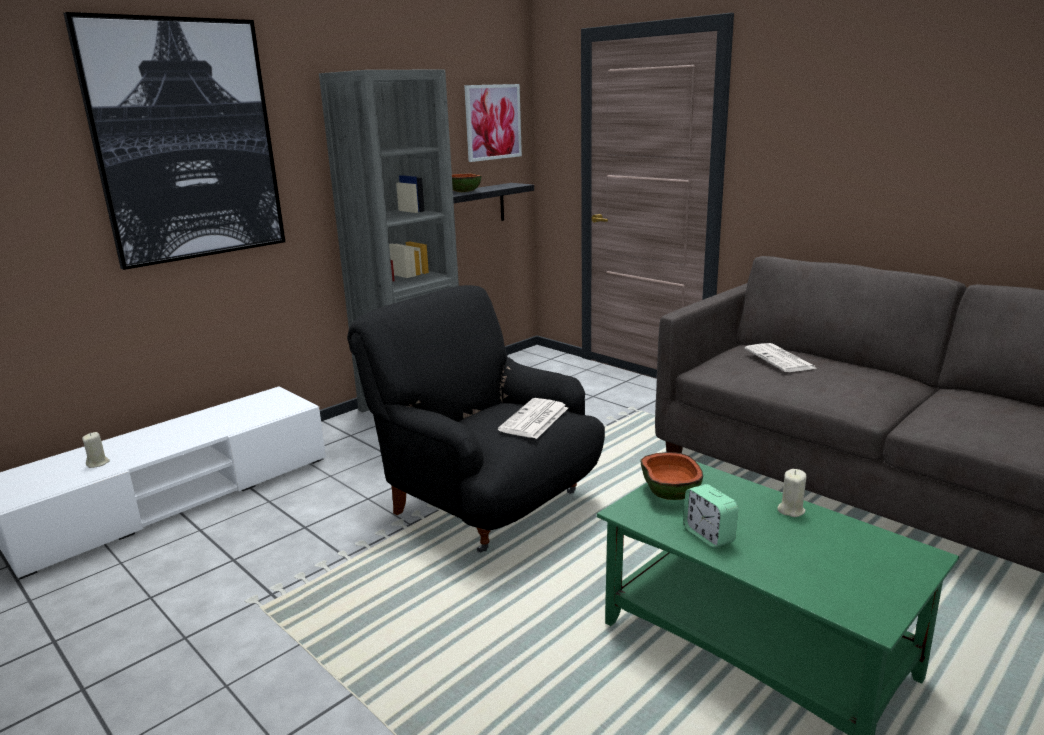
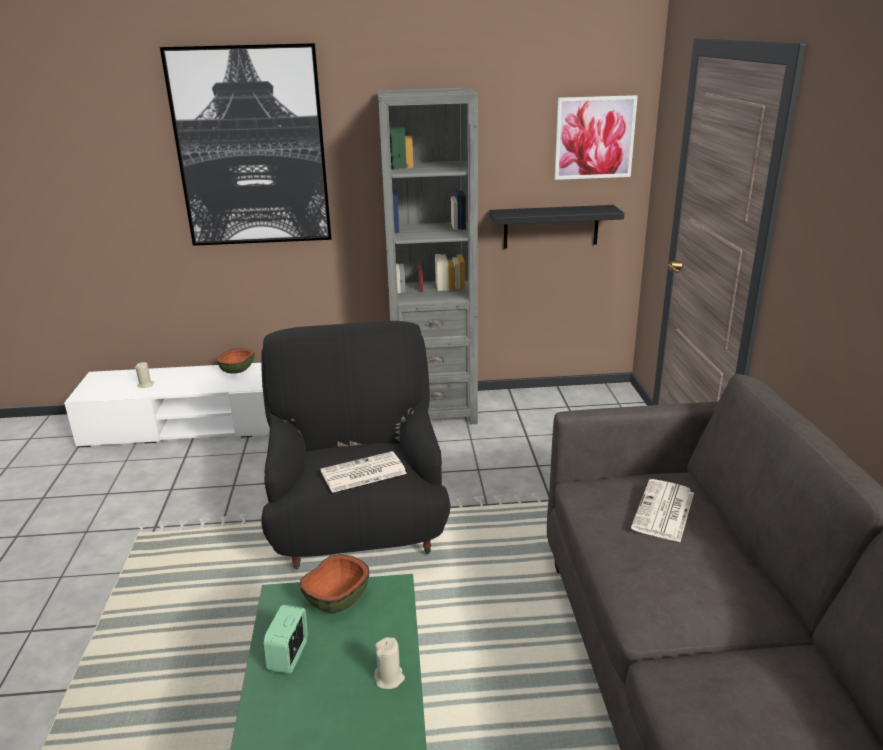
camera: 40 degrees right, 5 degrees up
(464, 191) = (533, 211): bowl -> bowl (237, 371)

